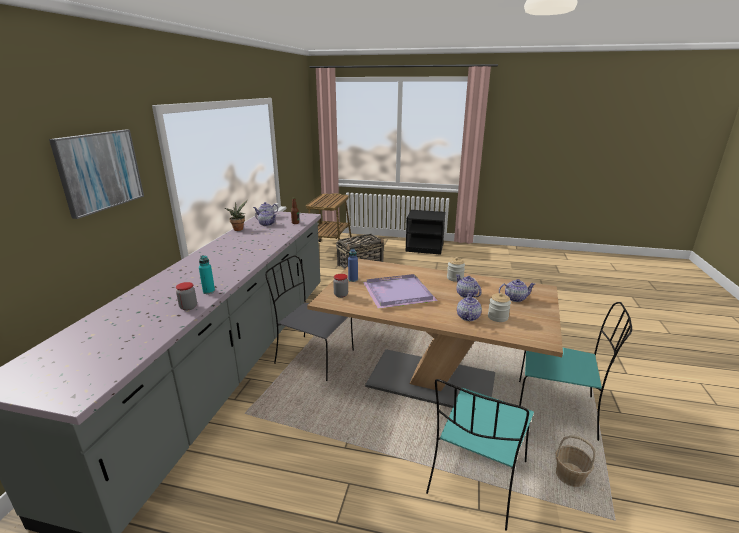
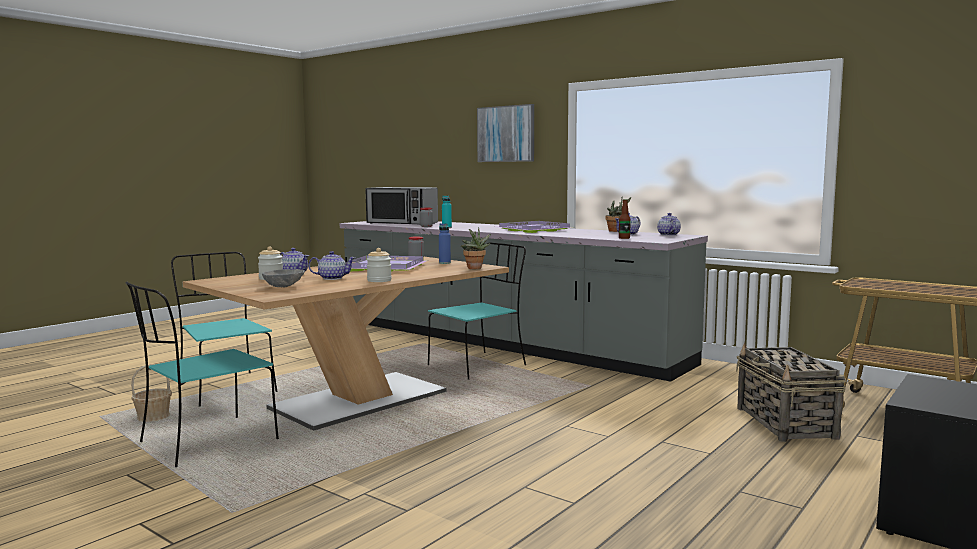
camera: 115 degrees right, 15 degrees down
(116, 341) = (402, 223): none -> microwave
(232, 252) = (534, 230): none -> purple tray
(312, 357) = (478, 365): grey chair -> turquoise chair
(374, 264) = (475, 268): none -> potted plant
(514, 298) = (284, 286): teapot -> grey bowl

